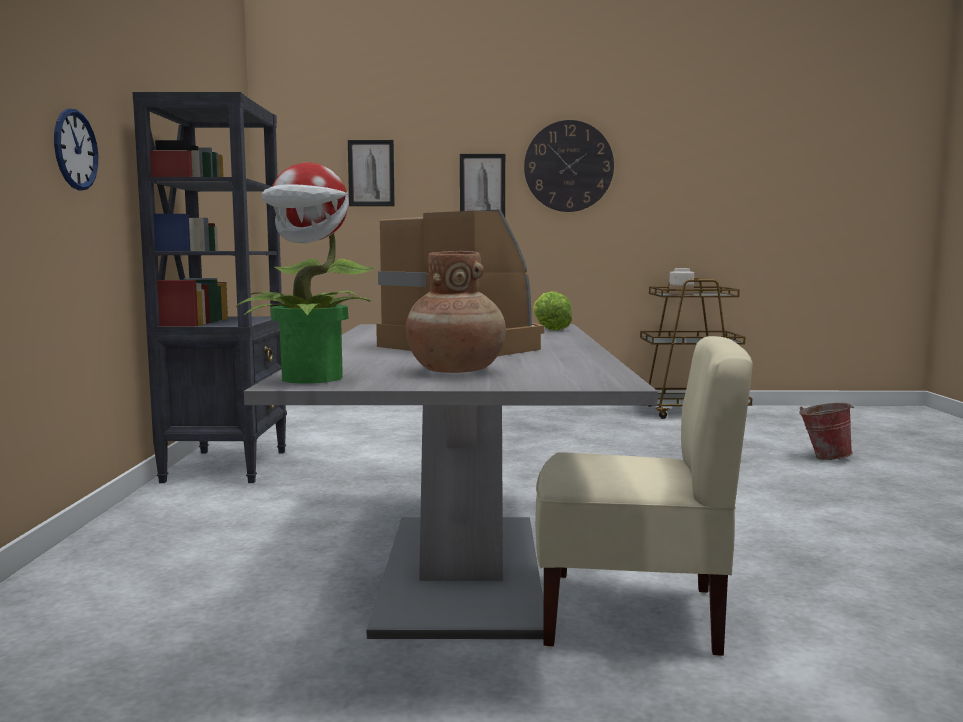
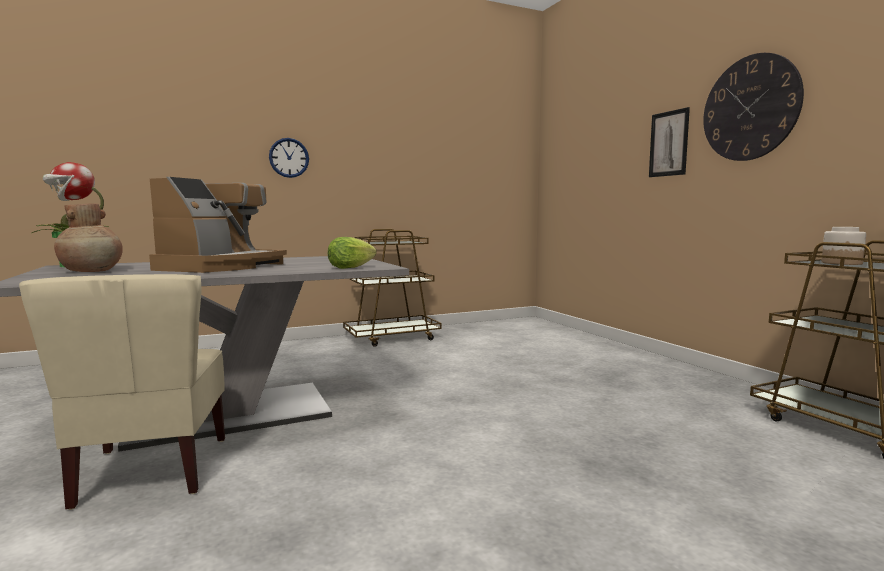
camera: 65 degrees right, 0 degrees up
(227, 466) = (392, 338): black bookcase -> brown cart
(371, 173) = (595, 143): picture -> none
(823, 457) = (774, 543): bucket -> none

